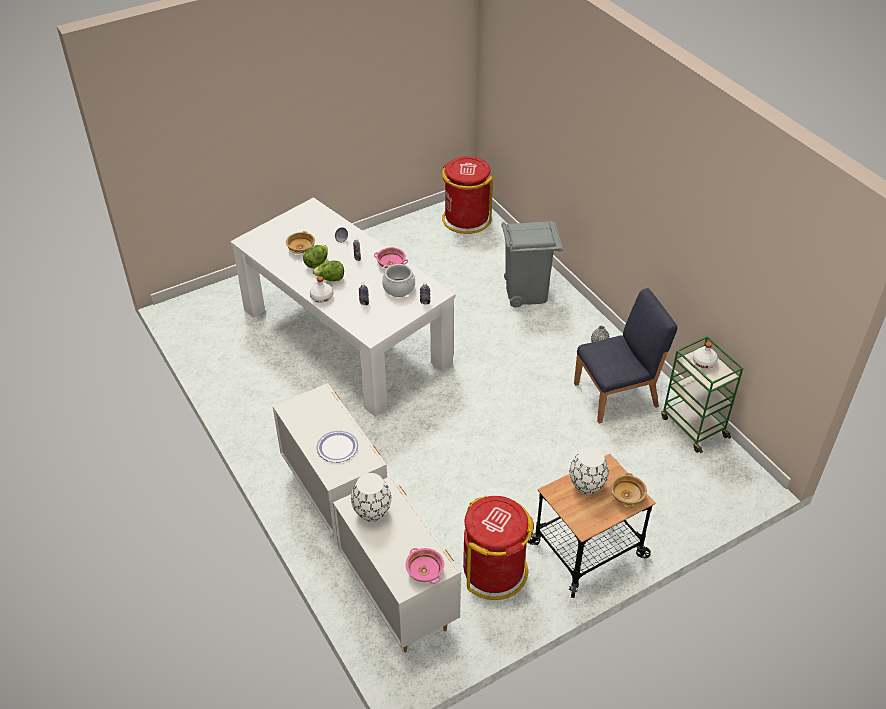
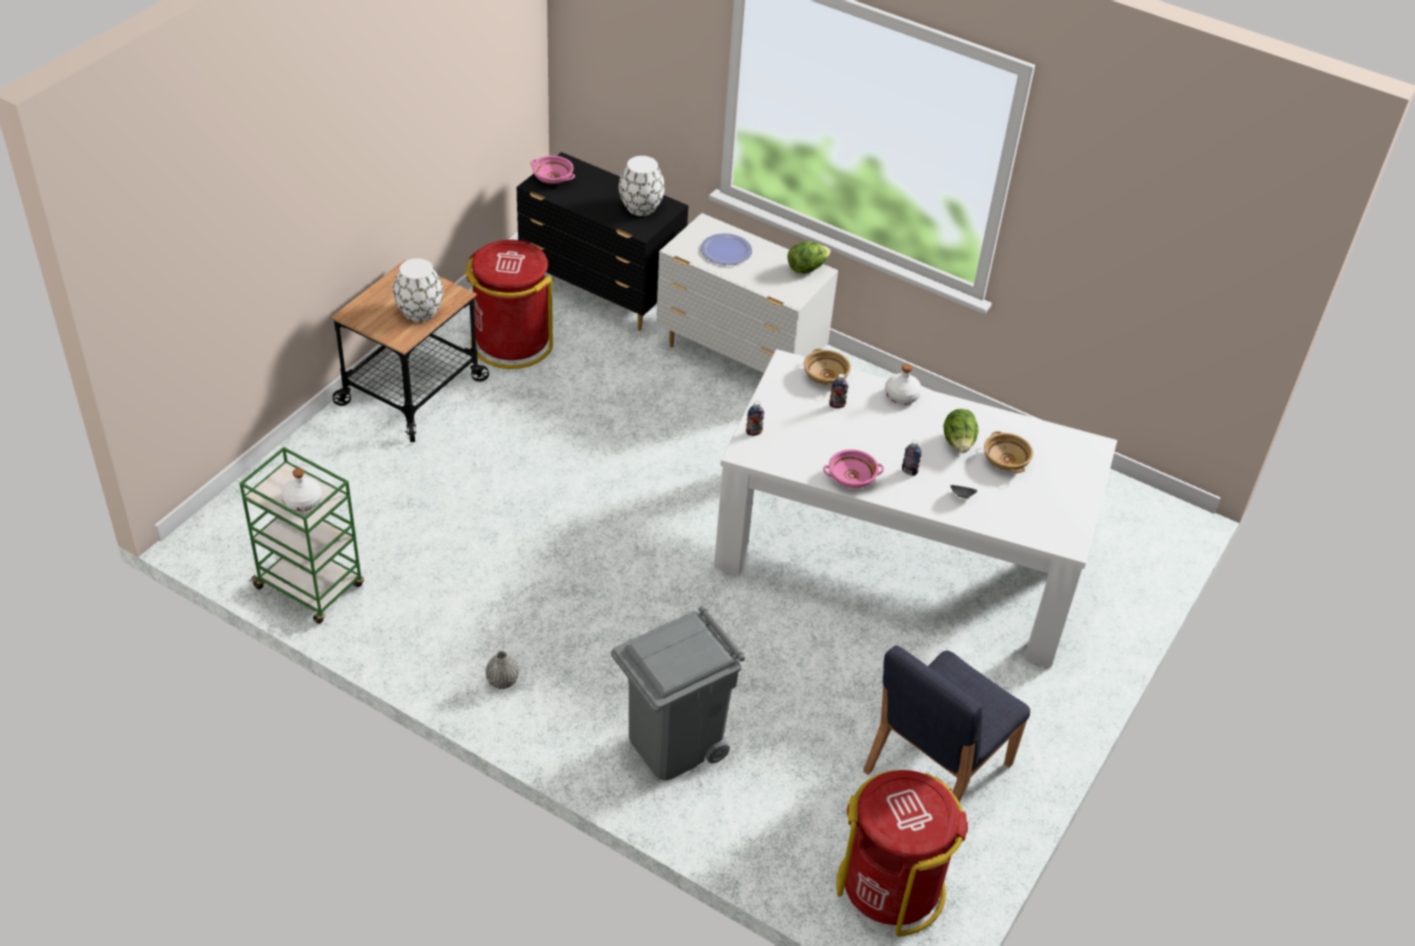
camera: 150 degrees right, 0 degrees up
(330, 279) = (915, 425): lettuce -> lettuce (807, 268)
(398, 596) = (601, 294): white dresser -> black dresser
(399, 288) = (808, 442): cooking pot -> none
(617, 395) = (441, 600): blue chair -> blue chair (936, 768)
(627, 496) = (366, 314): beige bowl -> beige bowl (825, 376)

